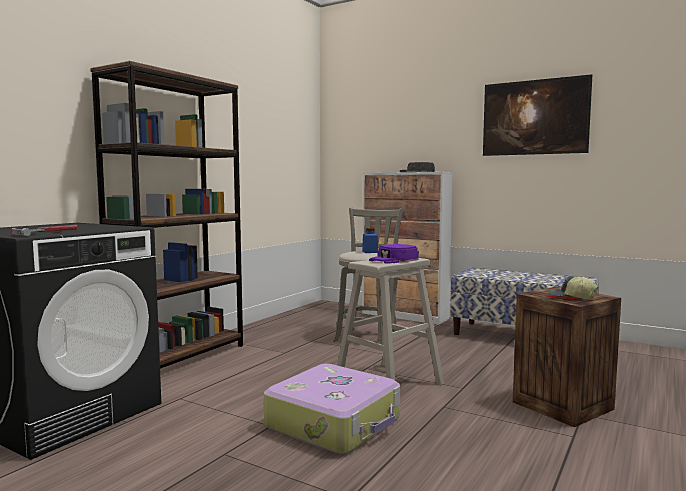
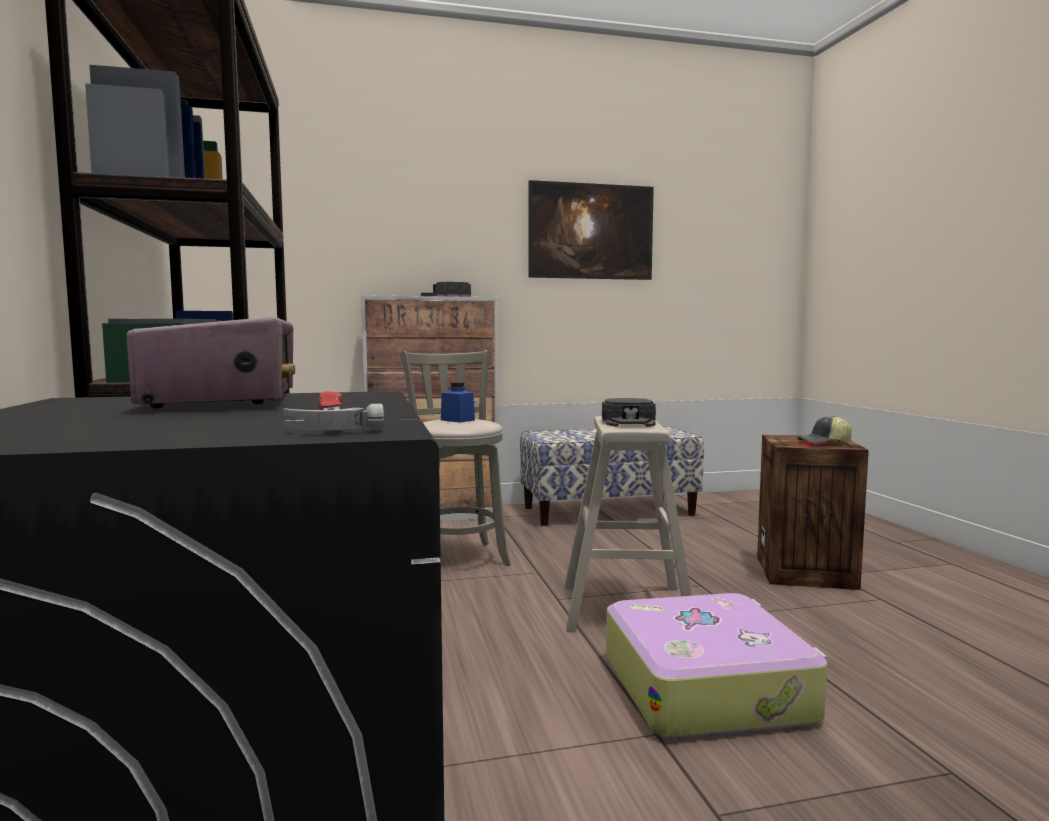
camera: 45 degrees left, 0 degrees up
(84, 226) = (225, 401): none -> radio
(393, 260) = (629, 421): purple cap -> black cap

